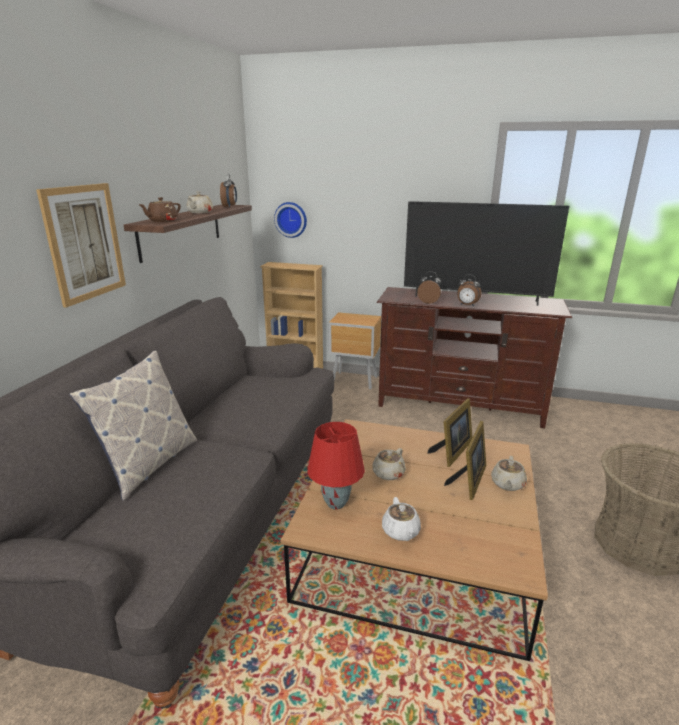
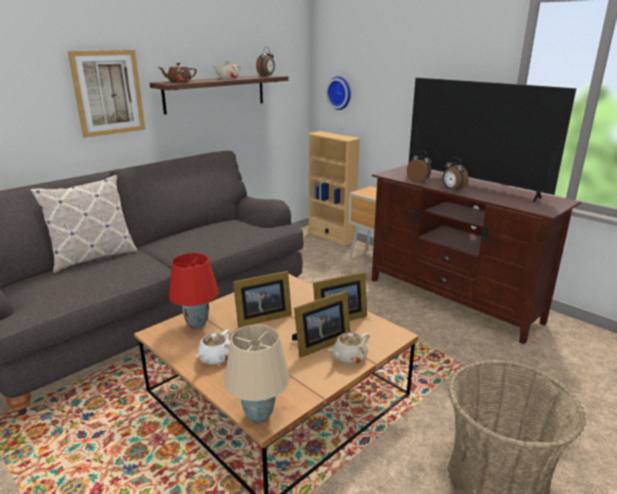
camera: 30 degrees right, 0 degrees up
(388, 474) = (261, 318): beige teapot -> picture frame
(514, 572) = (258, 417): none -> beige table lamp

